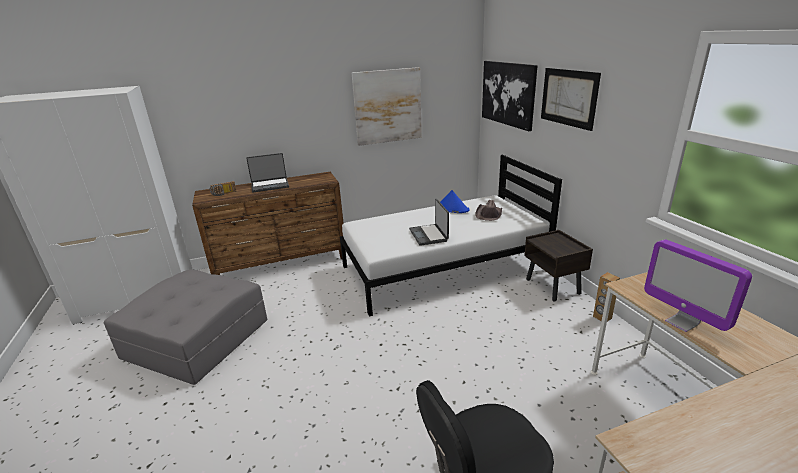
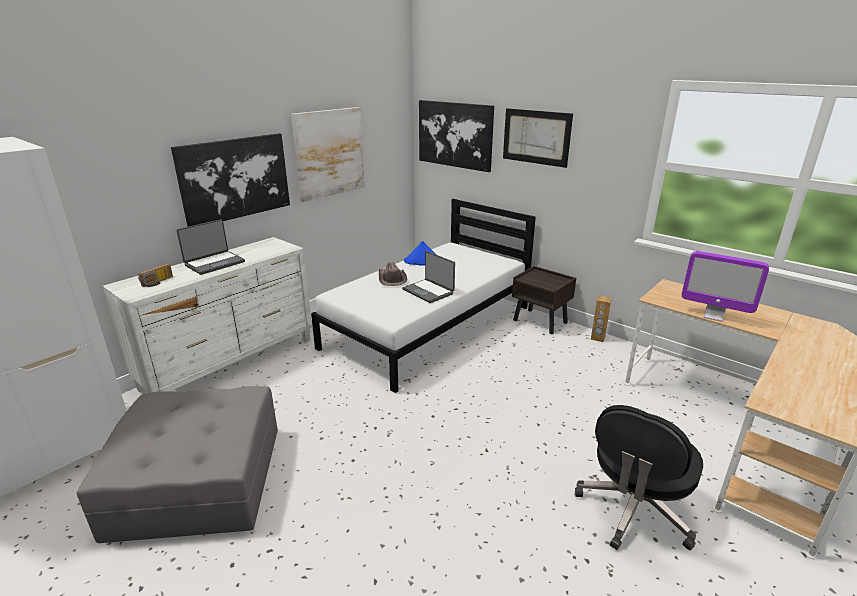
camera: 30 degrees left, 0 degrees up
(282, 263) = (231, 363): brown dresser -> white dresser
(299, 122) = (235, 178): none -> picture
(489, 214) = (465, 261): brown hat -> brown hat (391, 278)

